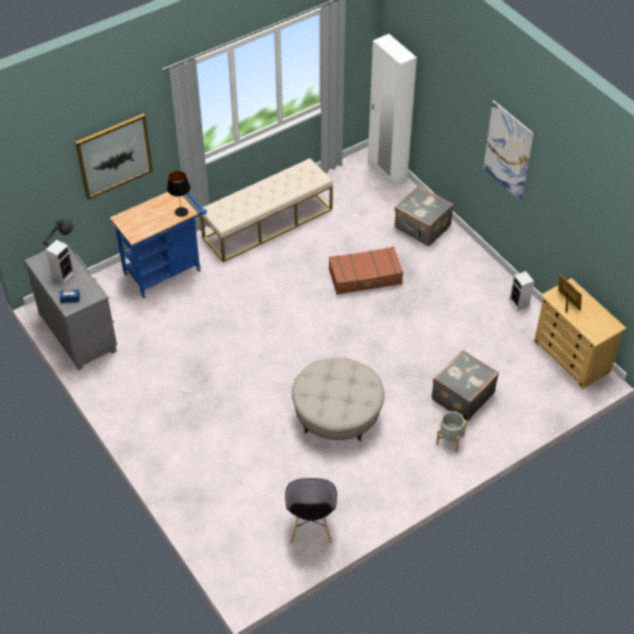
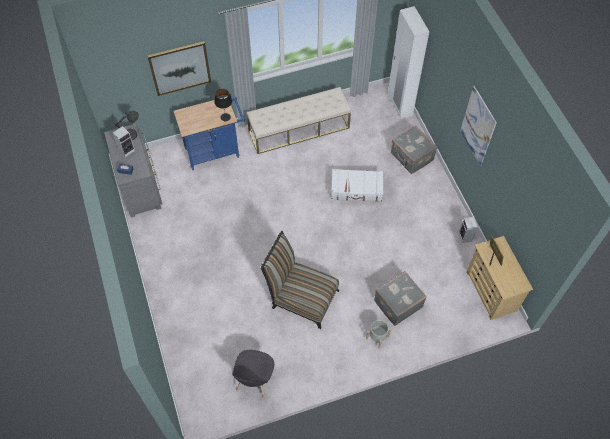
camera: 15 degrees right, 10 degrees up
(337, 415) = (301, 297): beige ottoman -> chair
(365, 277) = (356, 189): brown suitcase -> white suitcase

